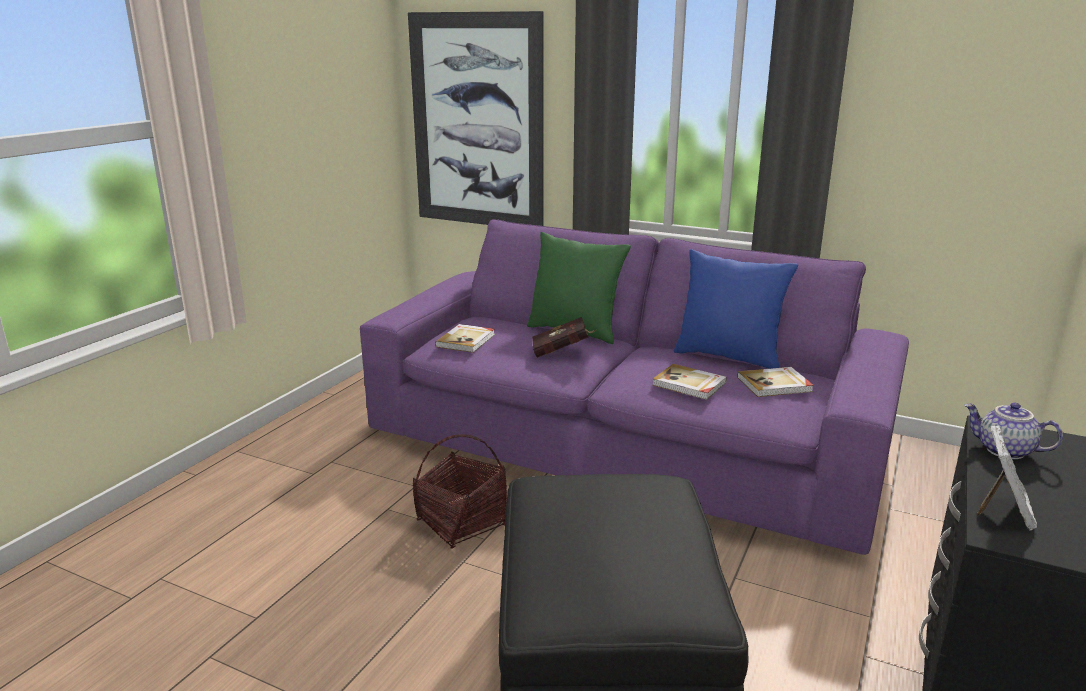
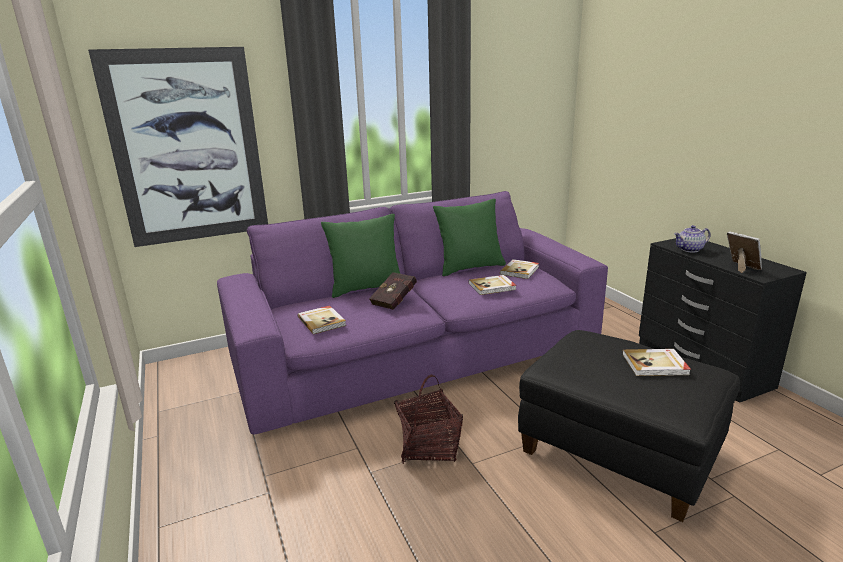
camera: 50 degrees left, 0 degrees up
(638, 552) = (655, 365): none -> book
(728, 357) = (470, 267): blue pillow -> green pillow

